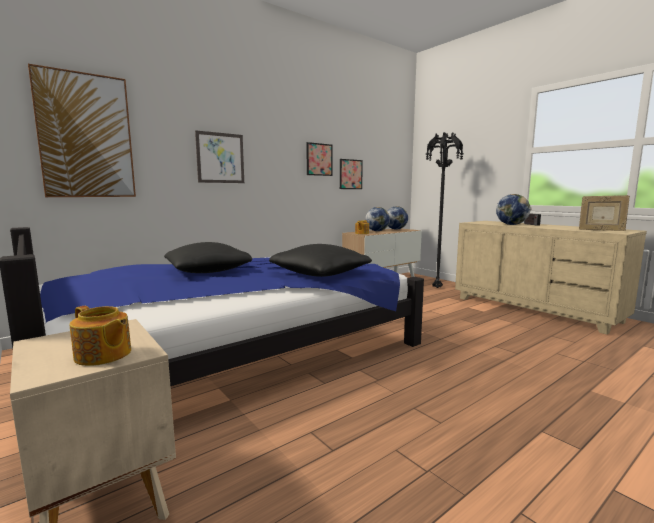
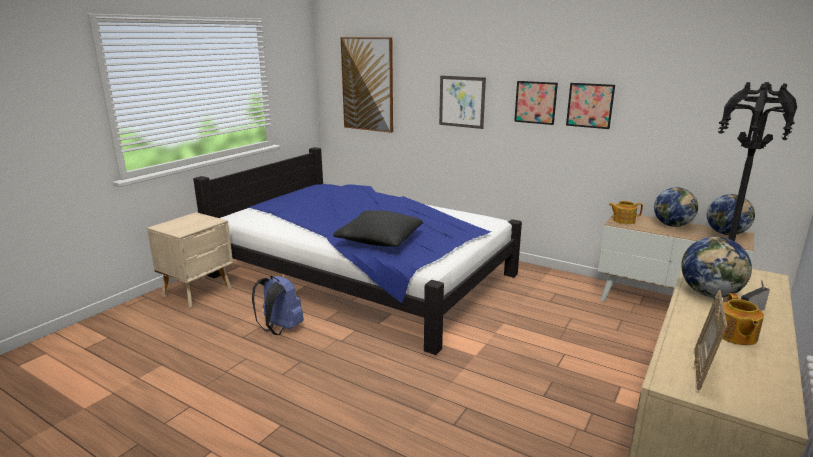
camera: 70 degrees right, 10 degrees up
(103, 355) = (178, 228): teapot -> teapot (735, 335)
(208, 271) = (365, 207): black pillow -> none
(328, 416) = (280, 329): none -> blue backpack
(350, 174) = (649, 129): picture -> picture (535, 102)

